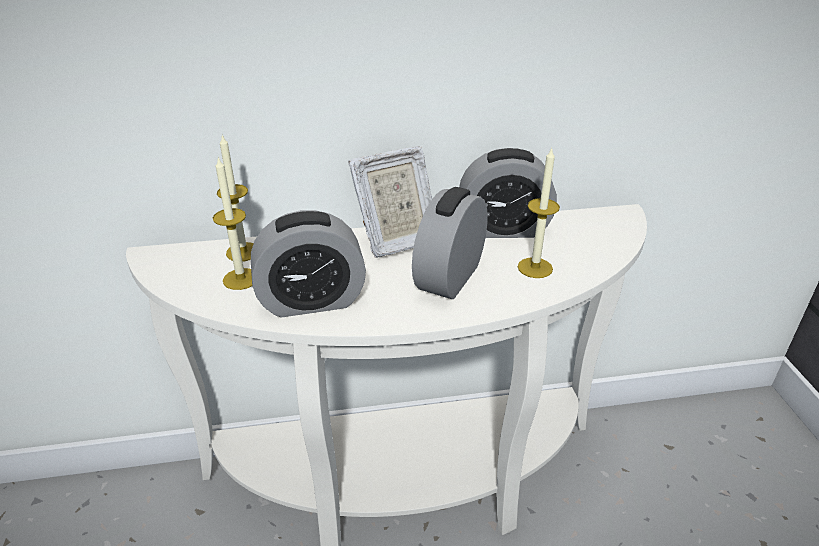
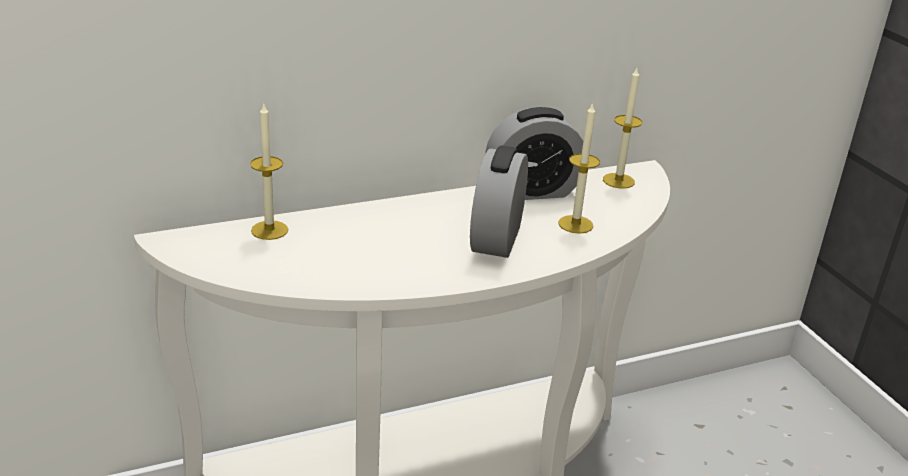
camera: 15 degrees left, 5 degrees down
(241, 279) = (281, 255): candle -> candle (618, 181)
(311, 301) = (367, 270): alarm clock -> none
(396, 240) = (428, 208): picture frame -> none

